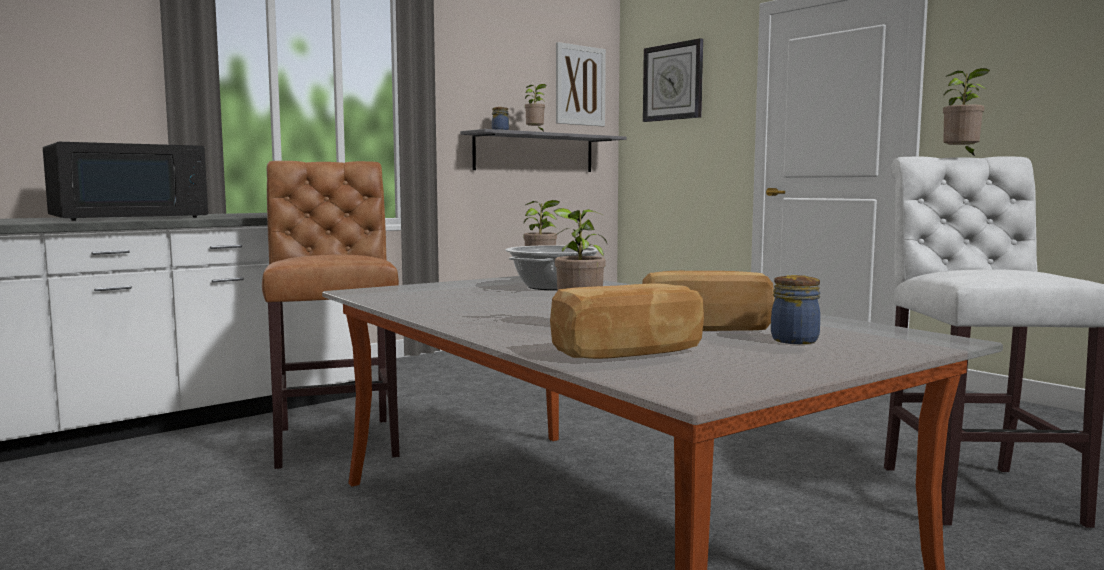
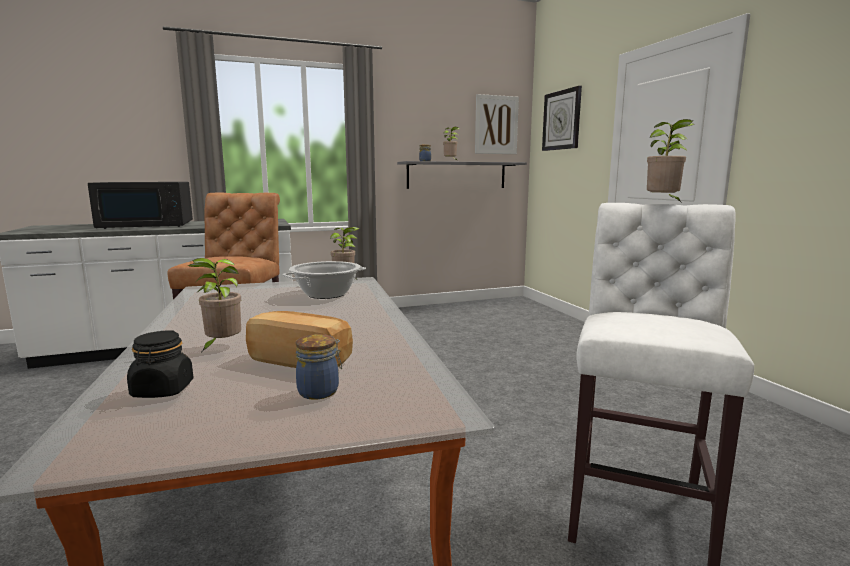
camera: 20 degrees right, 5 degrees up
(629, 352) = (162, 390): bread -> black jar

